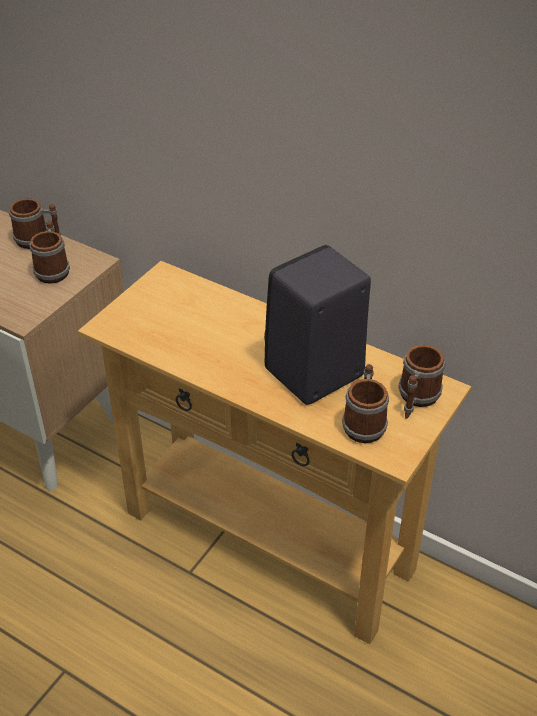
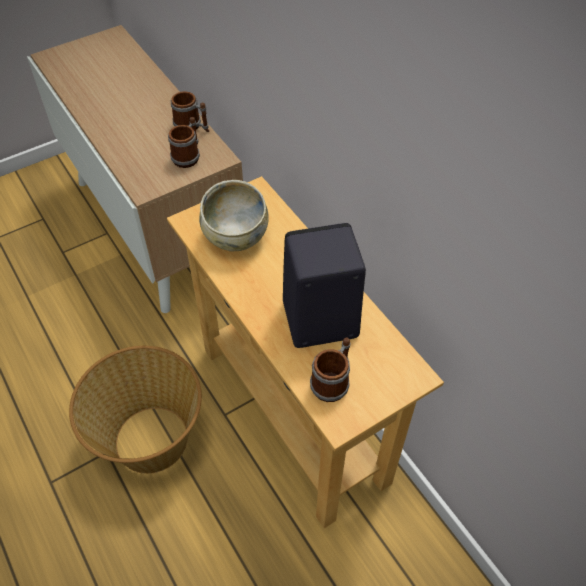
camera: 25 degrees right, 10 degrees up
(114, 636) = (150, 441): none -> basket
(170, 324) = (235, 236): none -> beige bowl
(416, 399) = (388, 377): mug -> none

